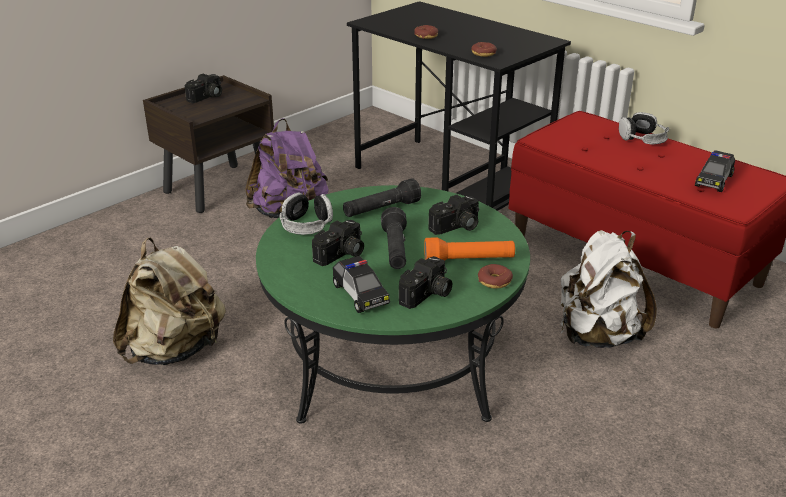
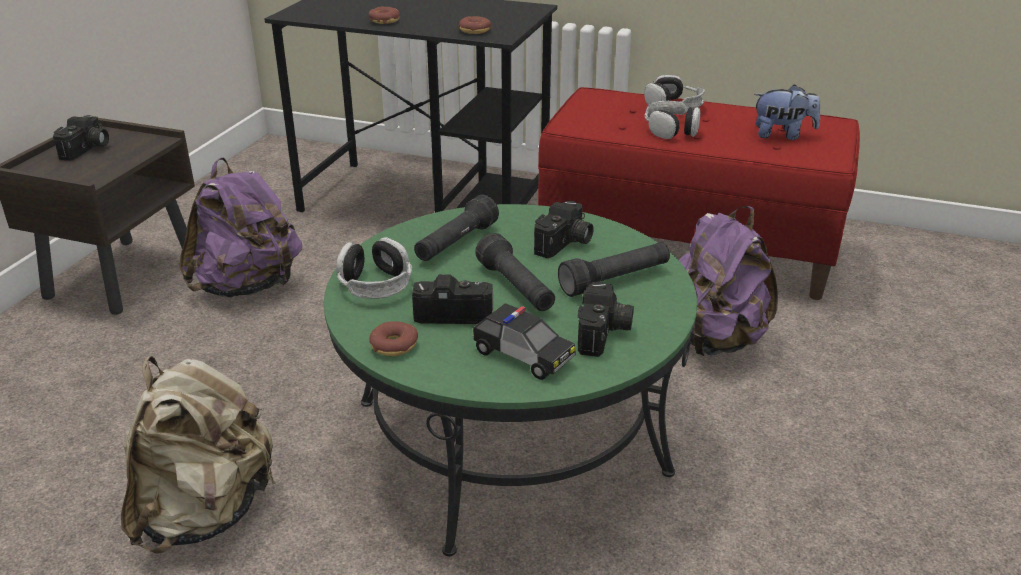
camera: 25 degrees left, 0 degrees up
(341, 255) = (454, 311): camera -> camera turned 105 degrees counterclockwise
(469, 261) = (615, 280): orange flashlight -> black flashlight
(494, 281) = (665, 297): donut -> donut (394, 346)
(597, 335) = (713, 340): white backpack -> purple backpack
(621, 158) = (671, 129): none -> headphones
(714, 180) = (782, 135): toy car -> plush toy

